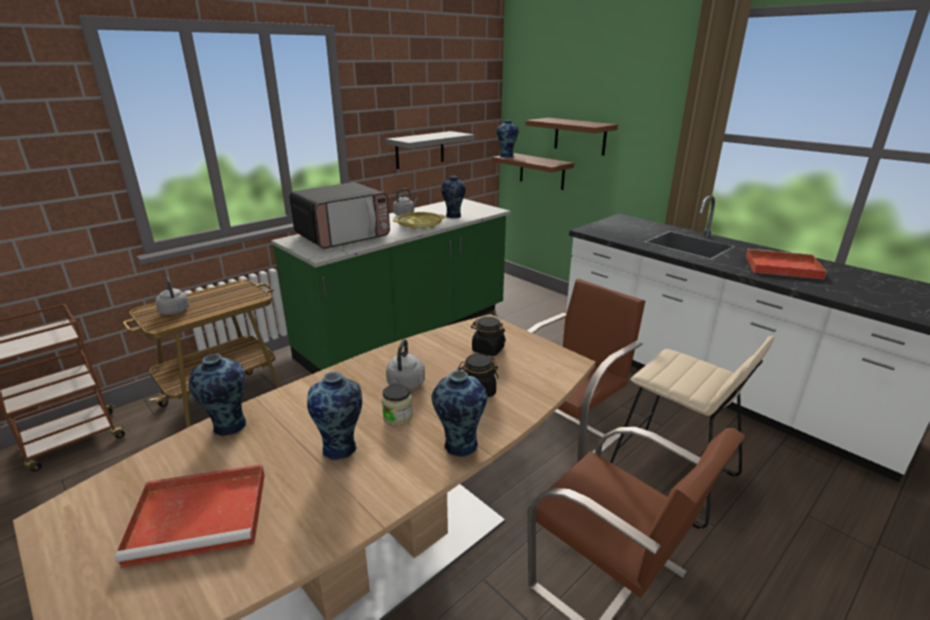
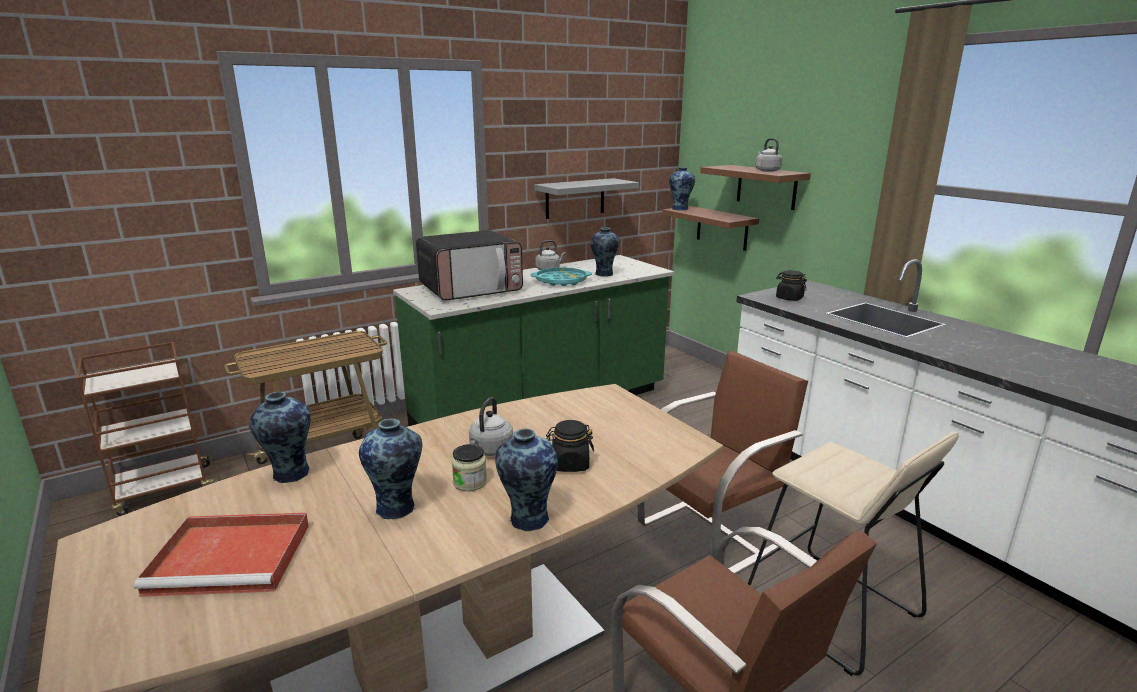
camera: 10 degrees right, 5 degrees down
(174, 310) = (278, 357): grey kettle -> grey kettle (766, 171)
(419, 224) = (561, 281): yellow tray -> turquoise tray
(487, 349) = (598, 421): black jar -> black jar (789, 298)
(781, 267) = (998, 351): red tray -> none

